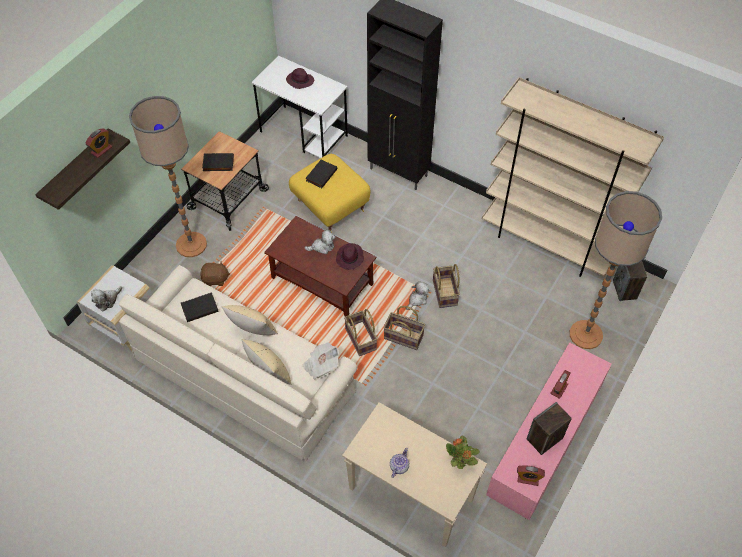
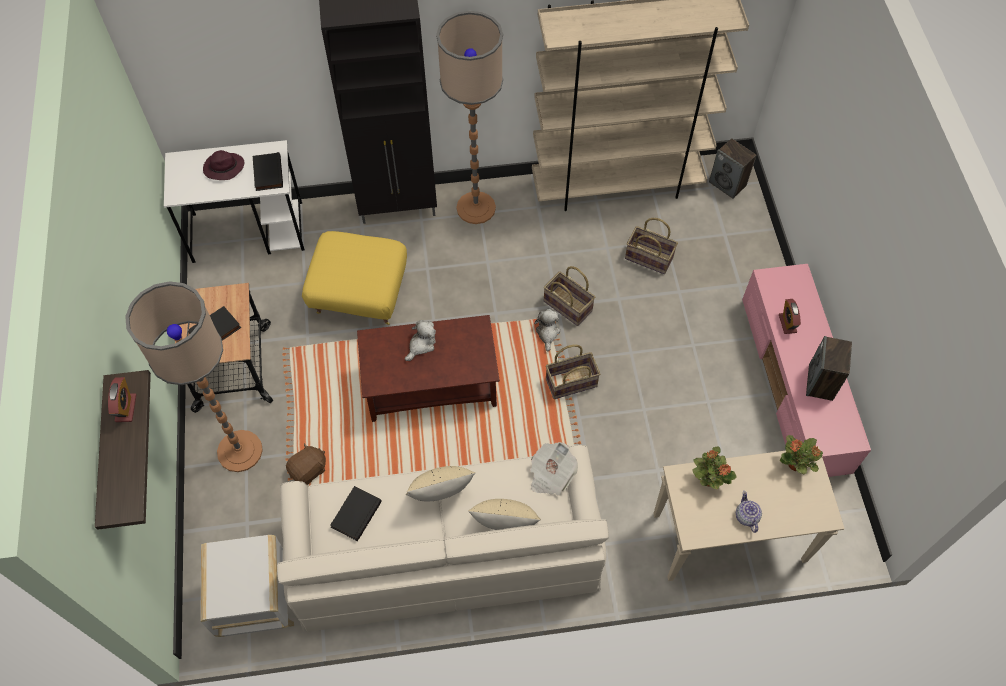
camera: 40 degrees left, 5 degrees up
(107, 300) = (241, 589): plush toy -> none
(321, 174) = (339, 264): black book -> black book (267, 173)
(350, 258) = (463, 336): purple hat -> none
(361, 339) = (531, 417): basket -> basket (649, 257)
(398, 429) = (709, 479): none -> potted plant
(528, 479) = (843, 433): alarm clock -> none
(586, 334) = (734, 253): floor lamp -> floor lamp (476, 208)

